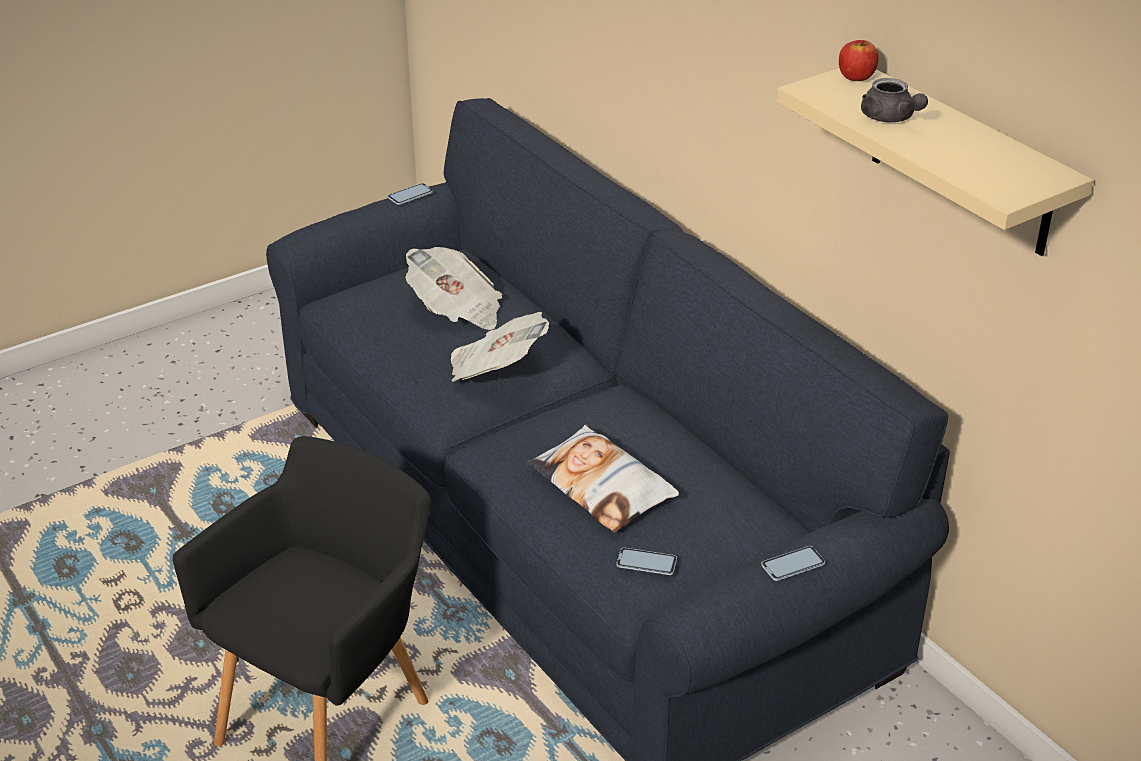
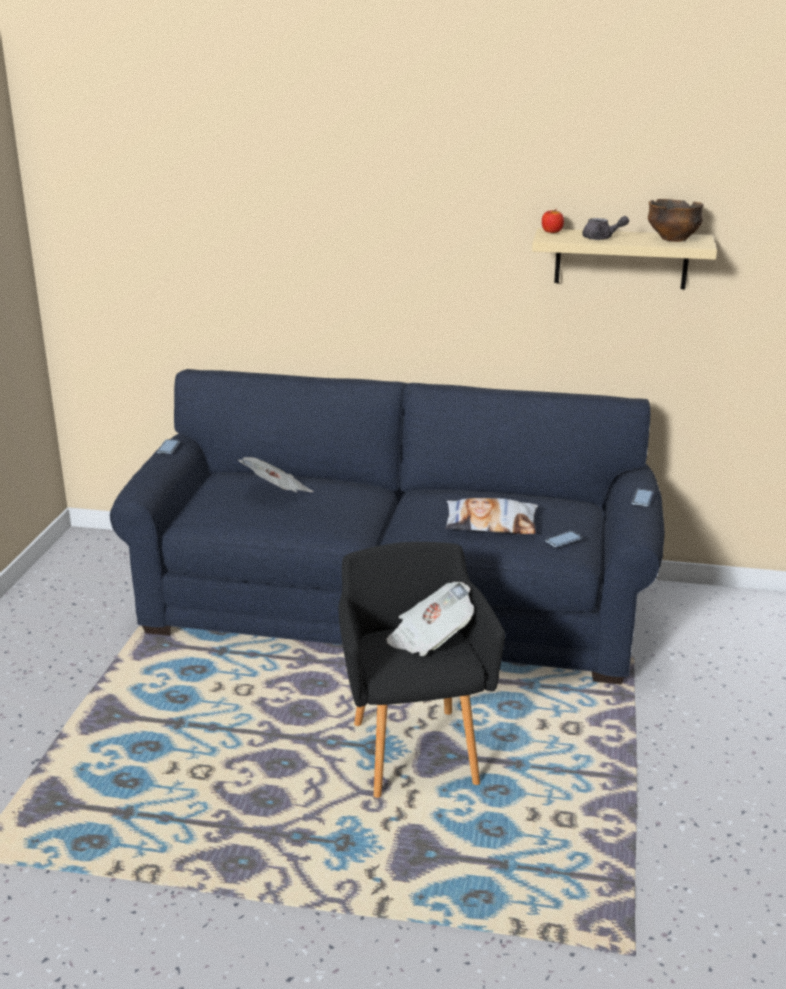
camera: 45 degrees left, 10 degrees down
(496, 369) = (348, 505): newspaper -> newspaper (429, 637)
(999, 162) = (673, 239): none -> bowl

